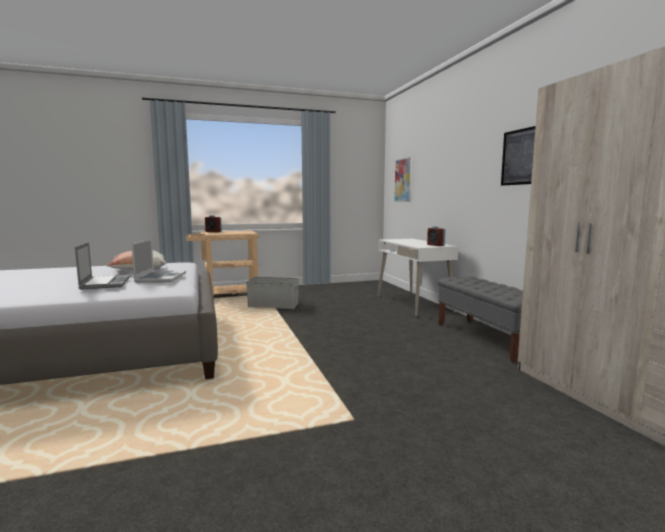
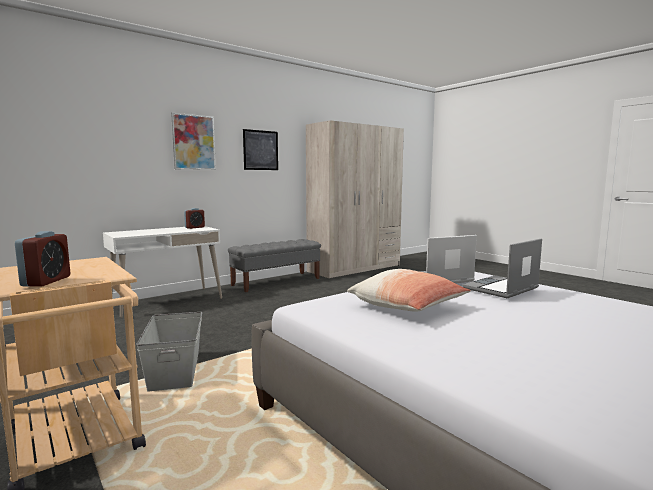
camera: 110 degrees left, 0 degrees up
(403, 180) = (49, 151): picture -> picture (194, 142)

